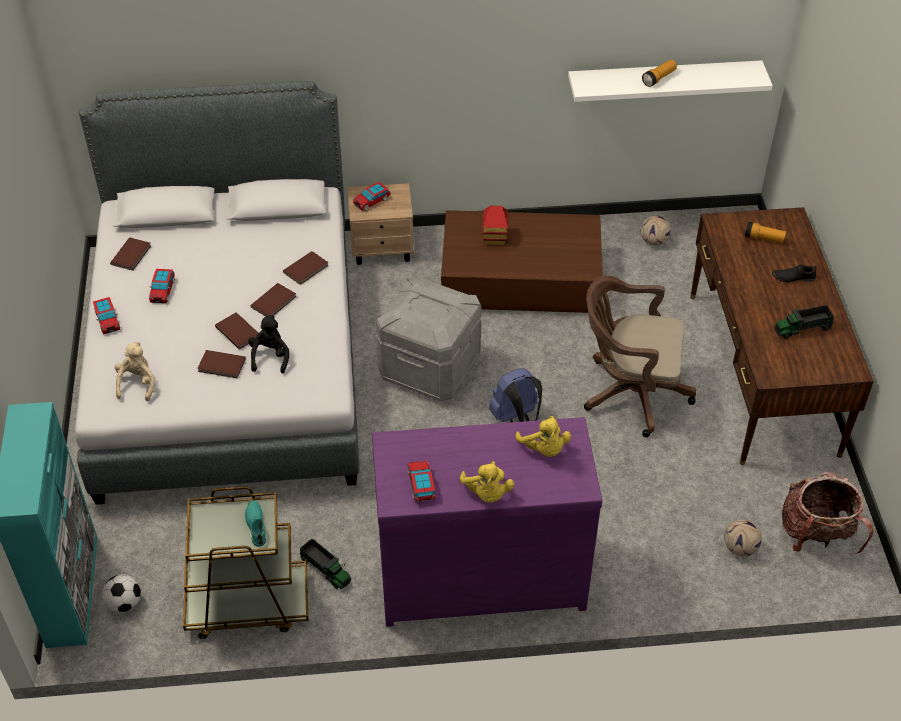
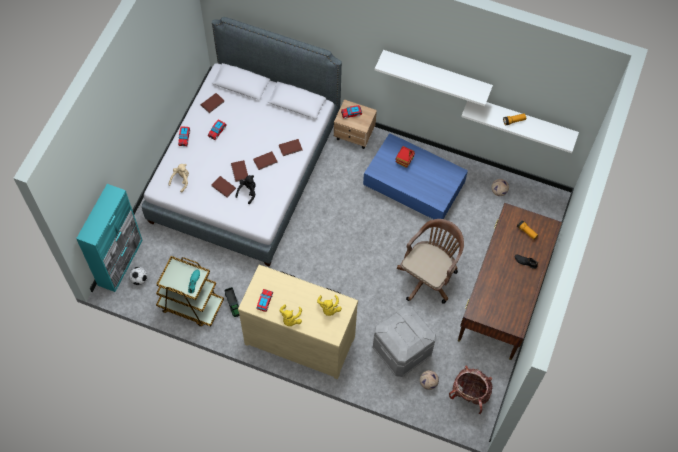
camera: 25 degrees right, 15 degrees up
(429, 368) = (338, 217): grey storage box -> grey storage box (401, 350)
(480, 573) = (300, 338): purple dresser -> beige dresser
(506, 44) = (436, 73): none -> white shelf
(516, 418) = (364, 265): blue backpack -> none
(519, 280) = (413, 185): brown coffee table -> blue coffee table
(630, 392) = (428, 276): brown office chair -> brown office chair turned 90 degrees clockwise
(802, 329) = (509, 293): toy truck -> none

